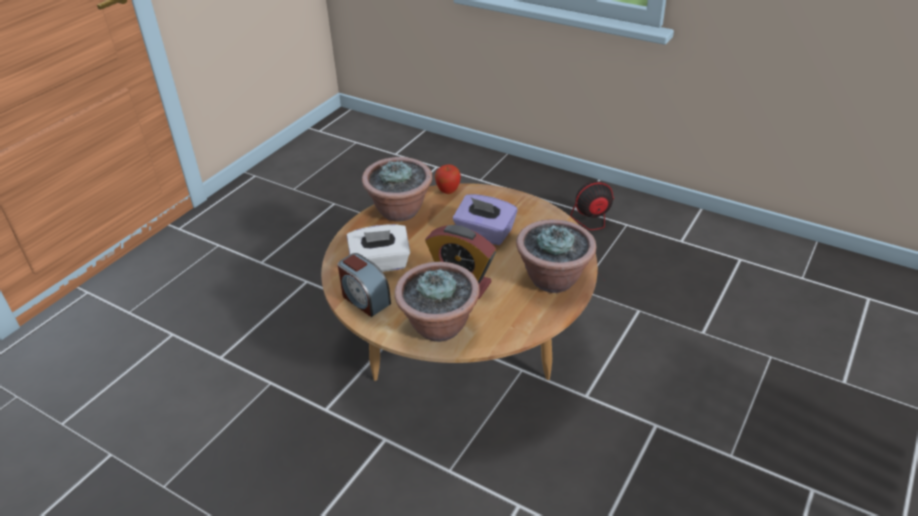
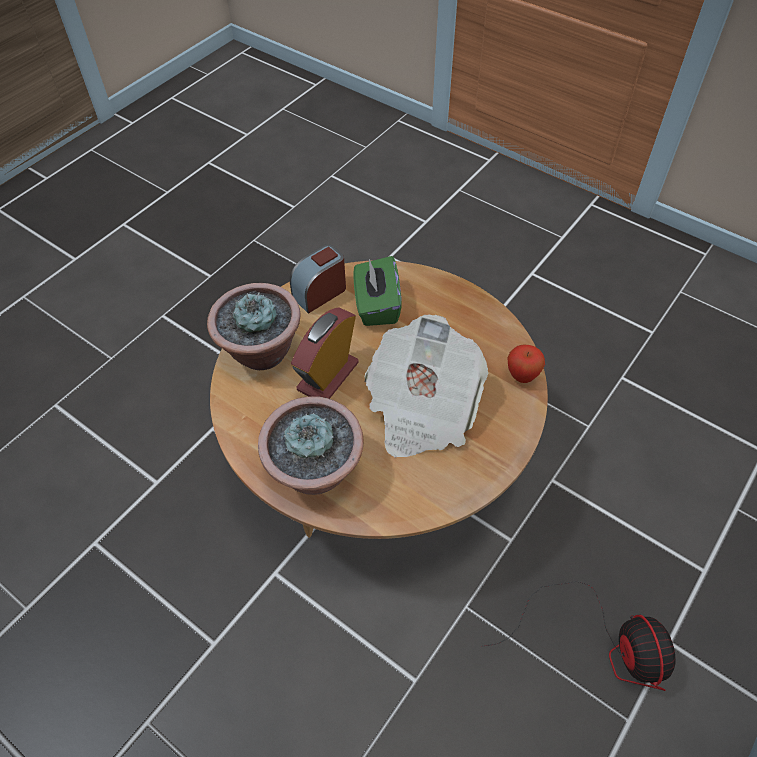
camera: 95 degrees right, 15 degrees up
(380, 264) = (377, 306): white tissue box -> green tissue box
(400, 211) = (478, 325): potted plant -> none
(484, 233) = (421, 408): purple tissue box -> newspaper

